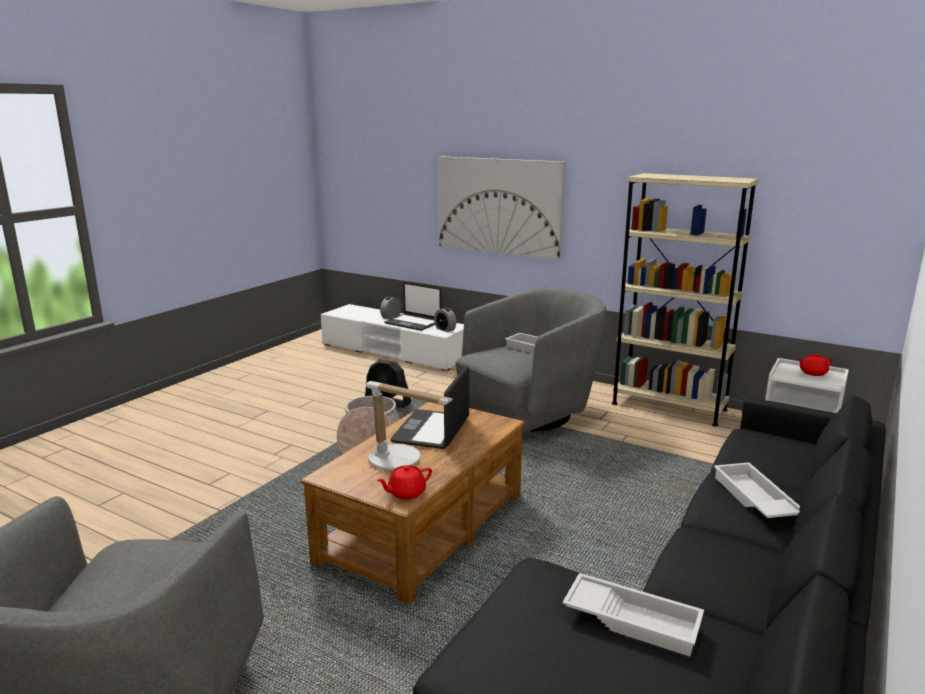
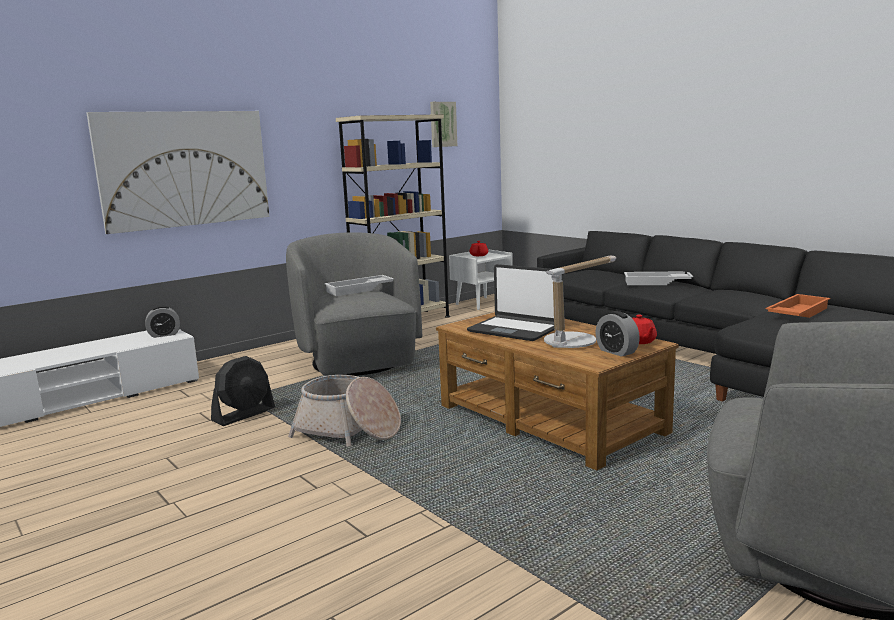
camera: 70 degrees left, 5 degrees down
(391, 317) = (55, 353): alarm clock -> alarm clock (616, 351)
(413, 323) = (107, 345): laptop -> none
(633, 619) = (796, 313): white tray -> orange tray
(807, 191) = (442, 124): none -> picture

